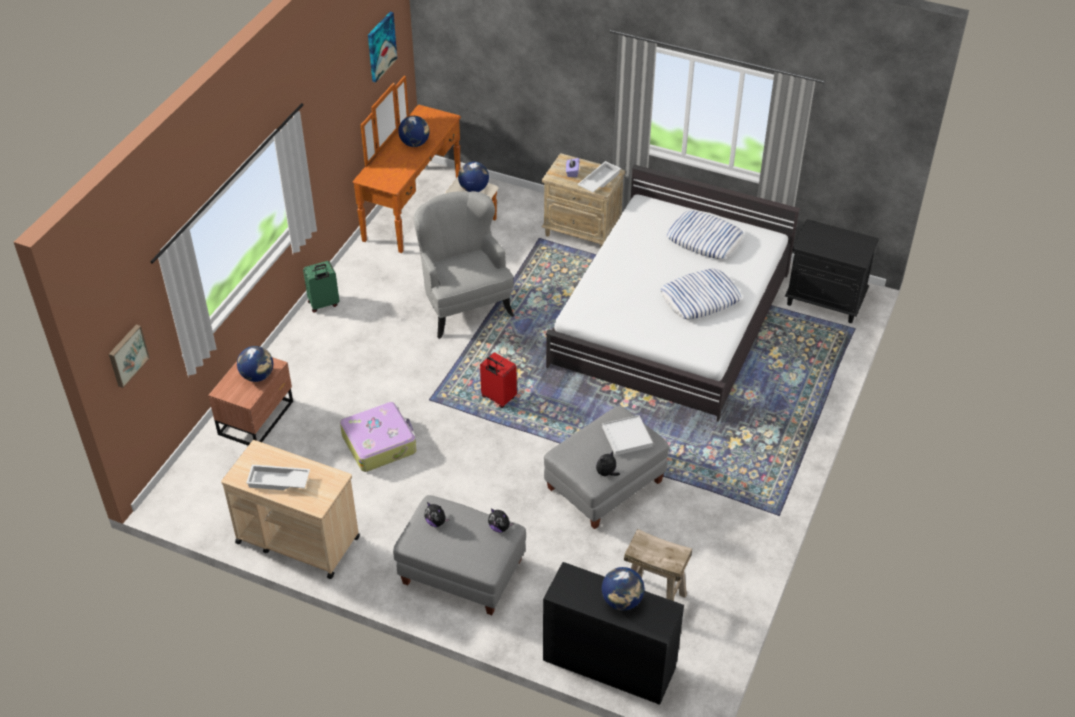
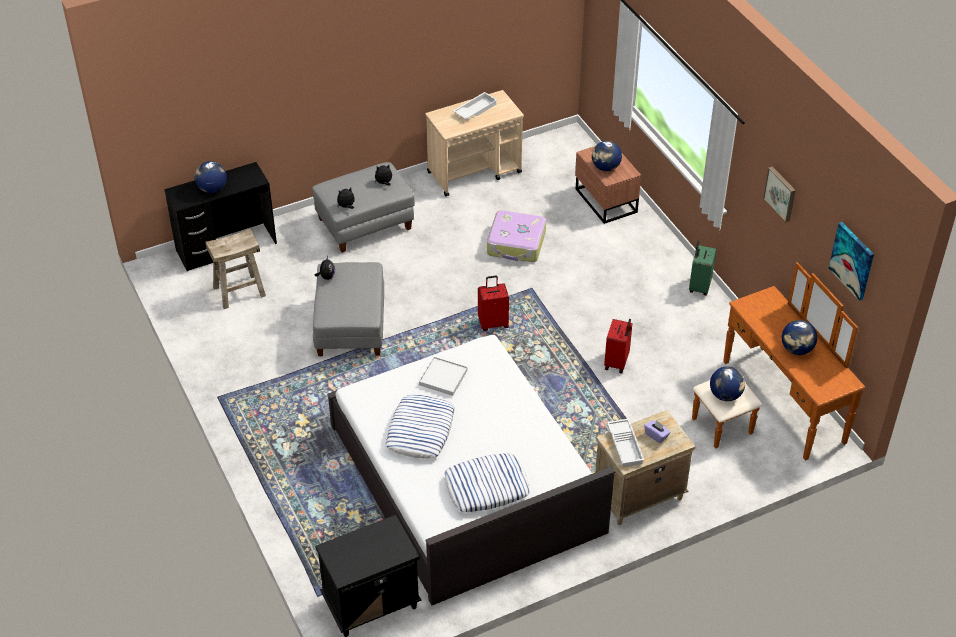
camera: 130 degrees right, 0 degrees up
(127, 355) = (601, 28): picture -> picture (781, 193)
(464, 305) = (617, 362): grey armchair -> red suitcase
(627, 437) = (343, 304): white tray -> white tray (443, 378)

